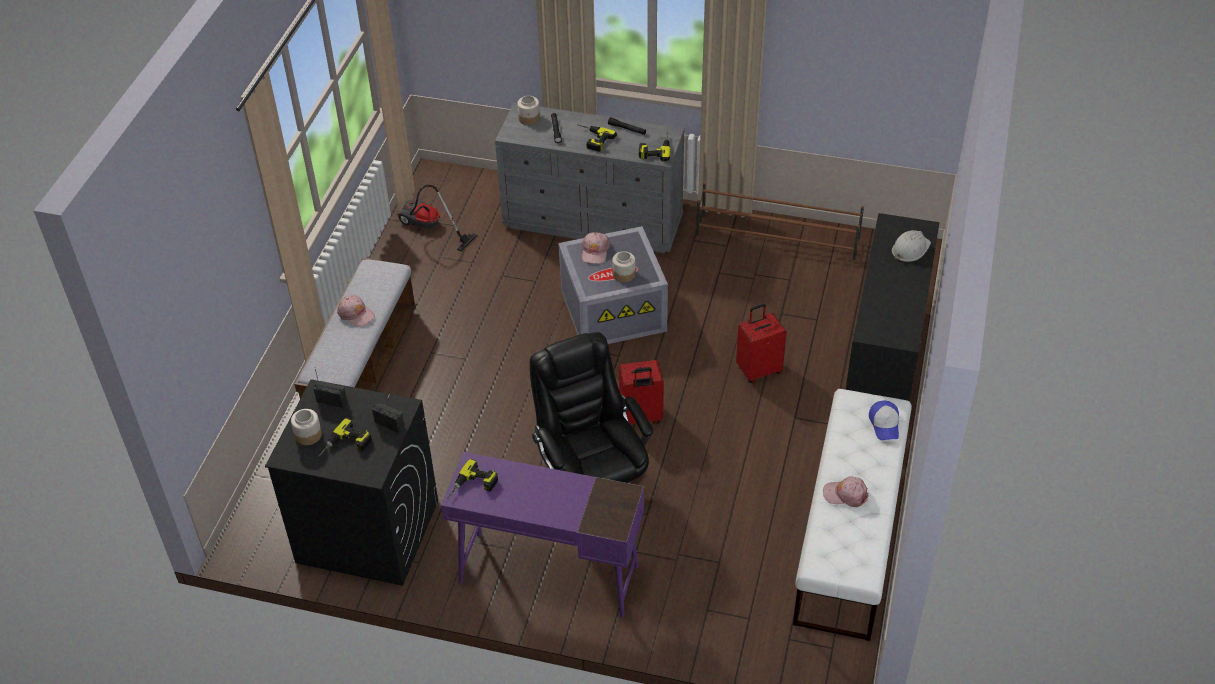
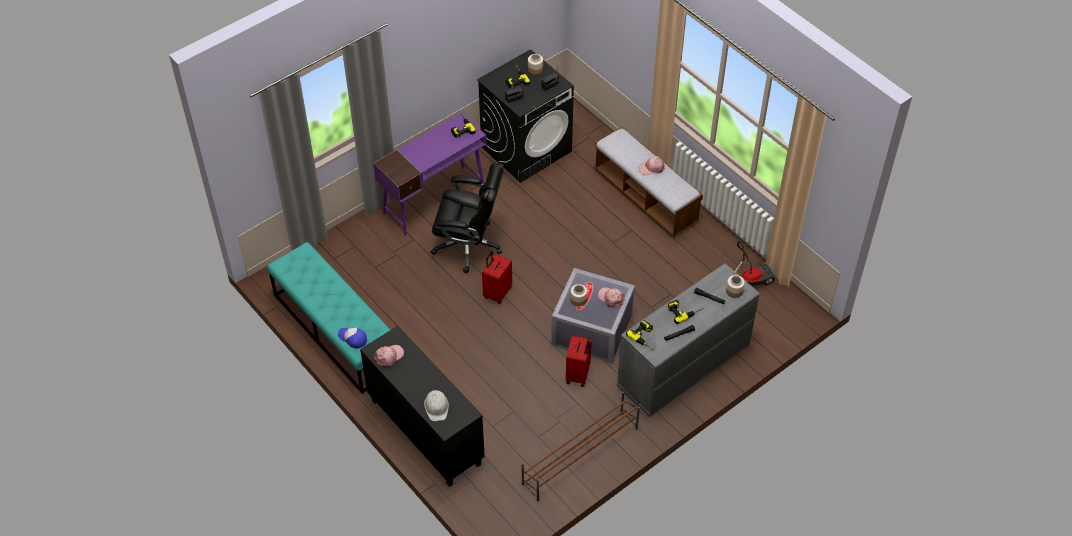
camera: 125 degrees right, 5 degrees up
(759, 370) = (480, 368): red suitcase -> red suitcase (578, 375)
(845, 494) = (329, 290): pink cap -> pink cap (389, 356)
(849, 533) = (336, 330): white bench -> turquoise bench

